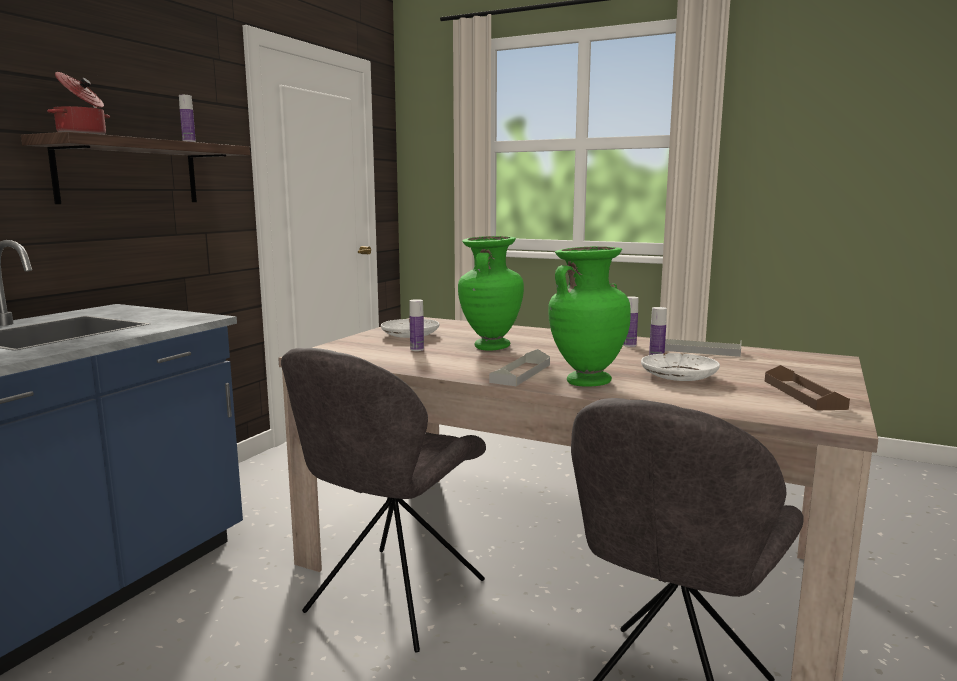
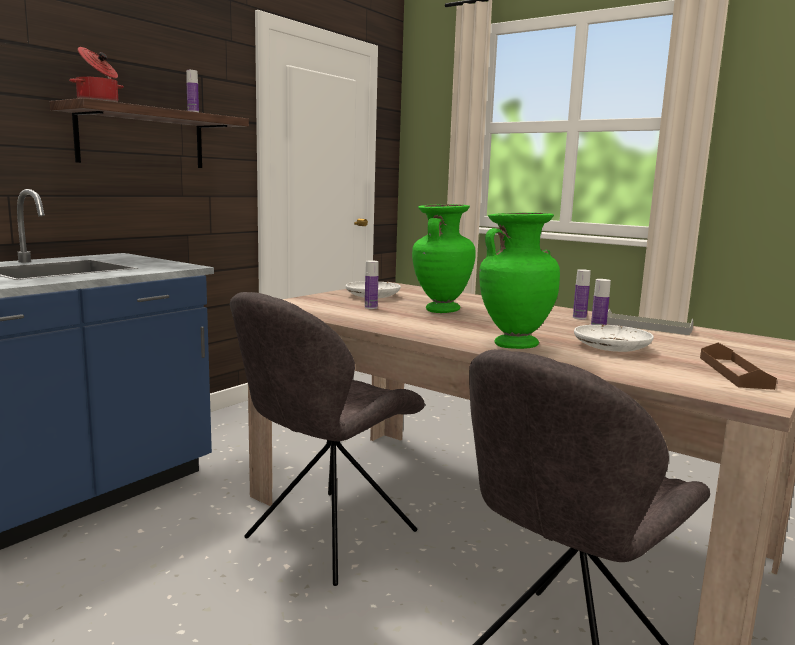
camera: 10 degrees right, 0 degrees up
(521, 373) = (455, 333): grey tray -> none

